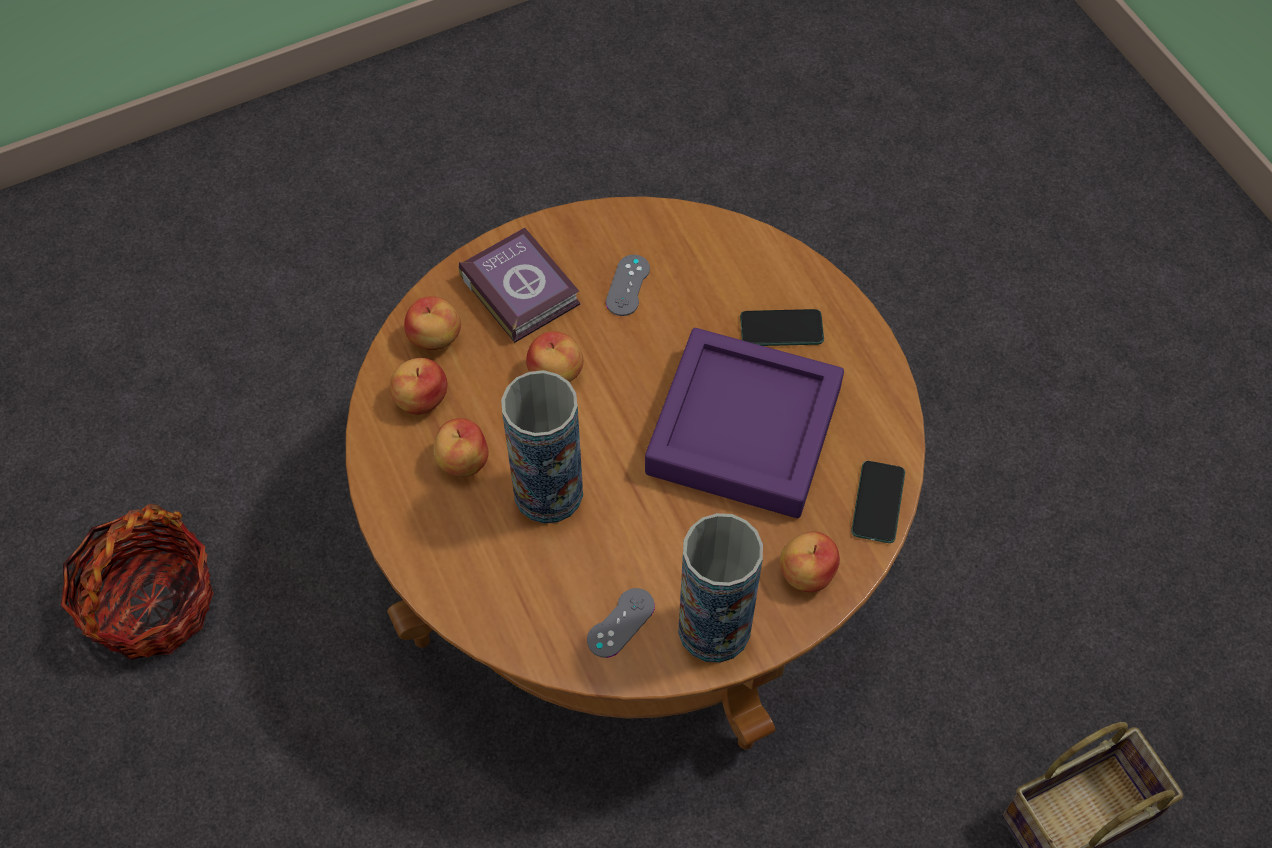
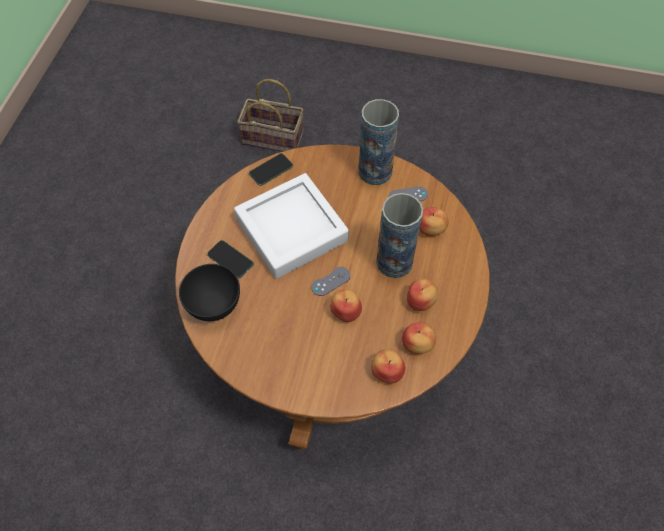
camera: 140 degrees left, 0 degrees up
(151, 603) = (567, 464): basket -> none
(520, 288) = (324, 368): book -> none
(628, 285) = (274, 330): grey game controller -> grey game controller (330, 281)
(737, 262) = (214, 304): none -> black bowl
(743, 431) = (291, 230): purple tray -> white tray
(807, 572) = (322, 166): apple -> apple (431, 229)

